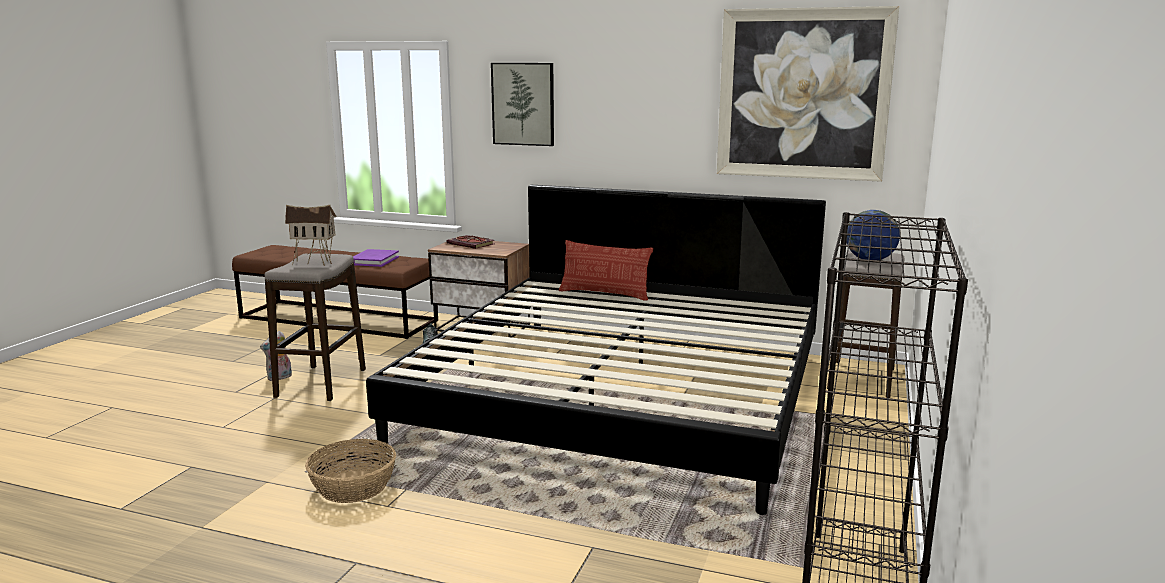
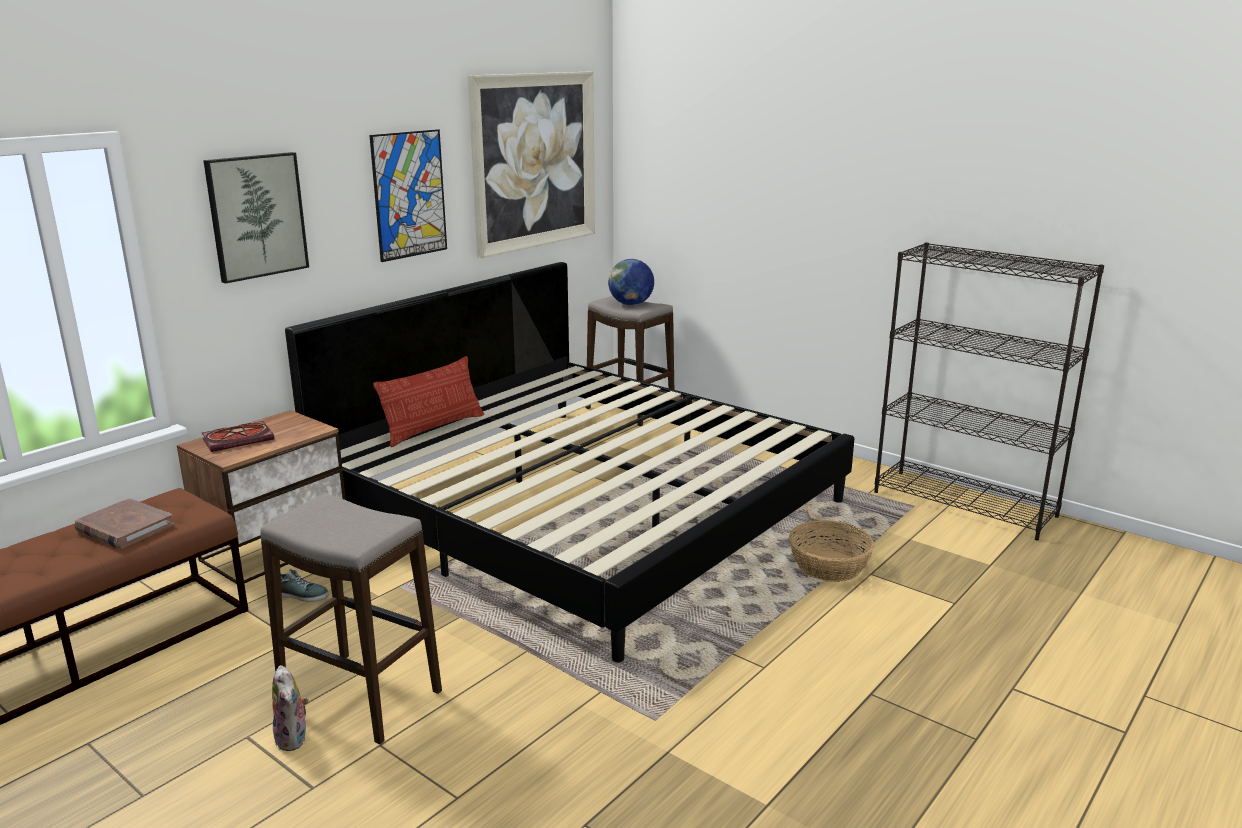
camera: 70 degrees left, 5 degrees up
(315, 262) = (345, 519): toy house -> none
(354, 486) = (711, 686): basket -> basket (829, 566)
(374, 260) = (124, 528): purple book -> brown book
(651, 107) = (409, 195): none -> picture

